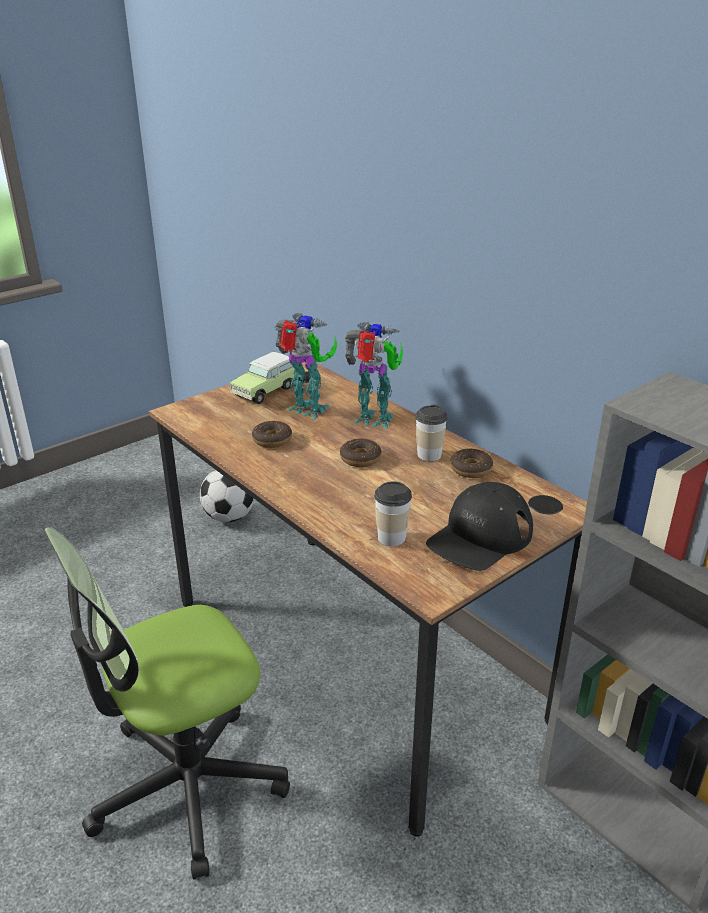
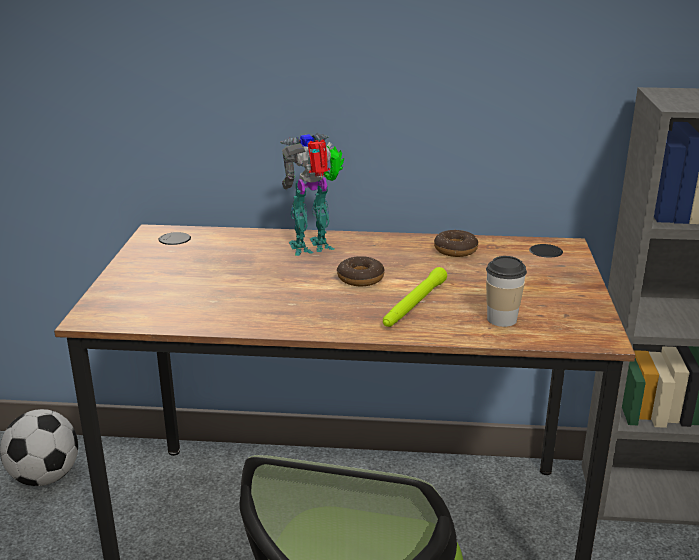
camera: 45 degrees left, 5 degrees down
(266, 391) = (158, 263): toy car -> none
(272, 440) = (252, 298): donut -> none
(308, 411) = (236, 263): toy robot -> none
(356, 495) = (414, 304): none -> green flashlight
(429, 455) = (407, 253): cup -> none
(480, 537) = (553, 289): black cap -> none

